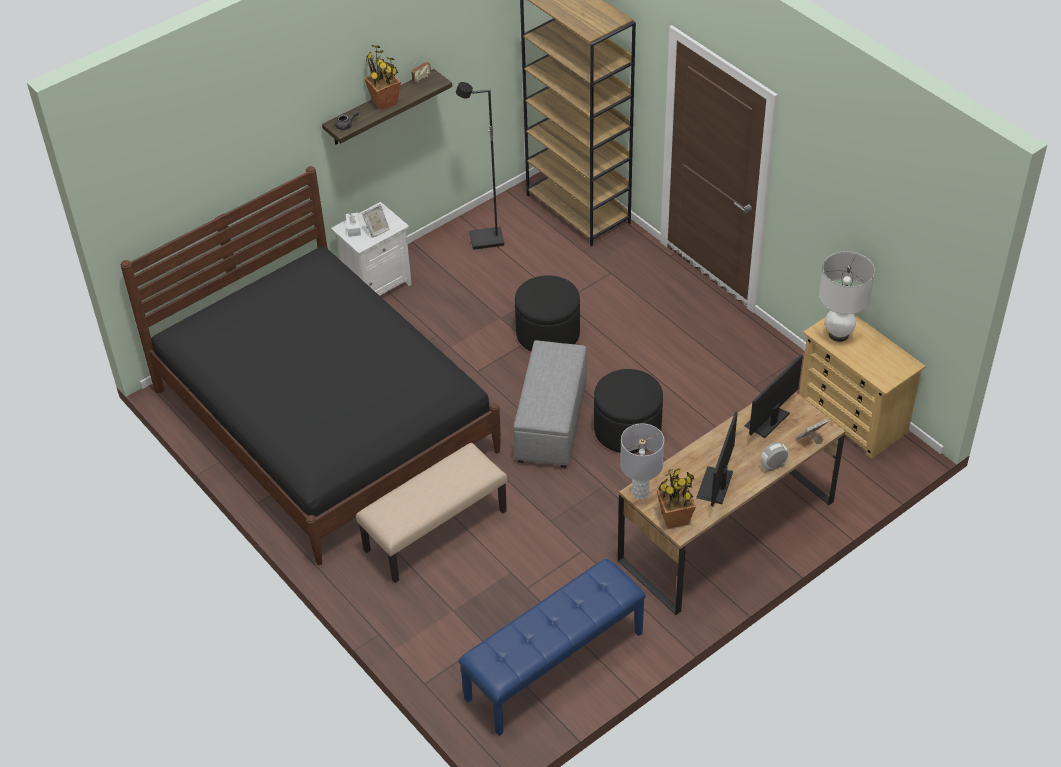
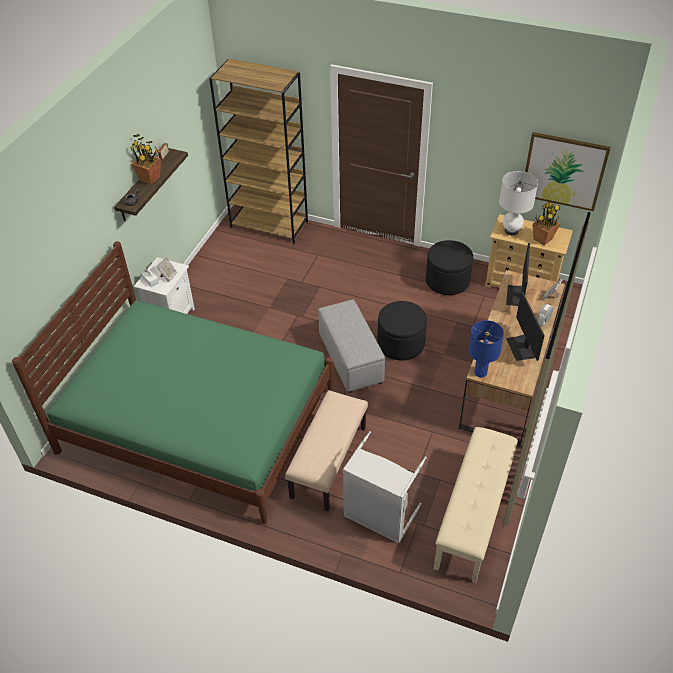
camera: 30 degrees left, 0 degrees up
(325, 420) = (198, 421): black bed -> green bed
(446, 615) = (378, 516): none -> grey laundry basket
(486, 240) = (224, 264): black floor lamp -> none
(548, 333) = (307, 305): black ottoman -> black ottoman (447, 281)
(555, 666) = (474, 516): blue bench -> beige bench
(640, 493) = (480, 373): grey table lamp -> blue table lamp
(674, 518) = (514, 379): potted plant -> potted plant (542, 239)
(917, 276) = (564, 171): none -> picture

